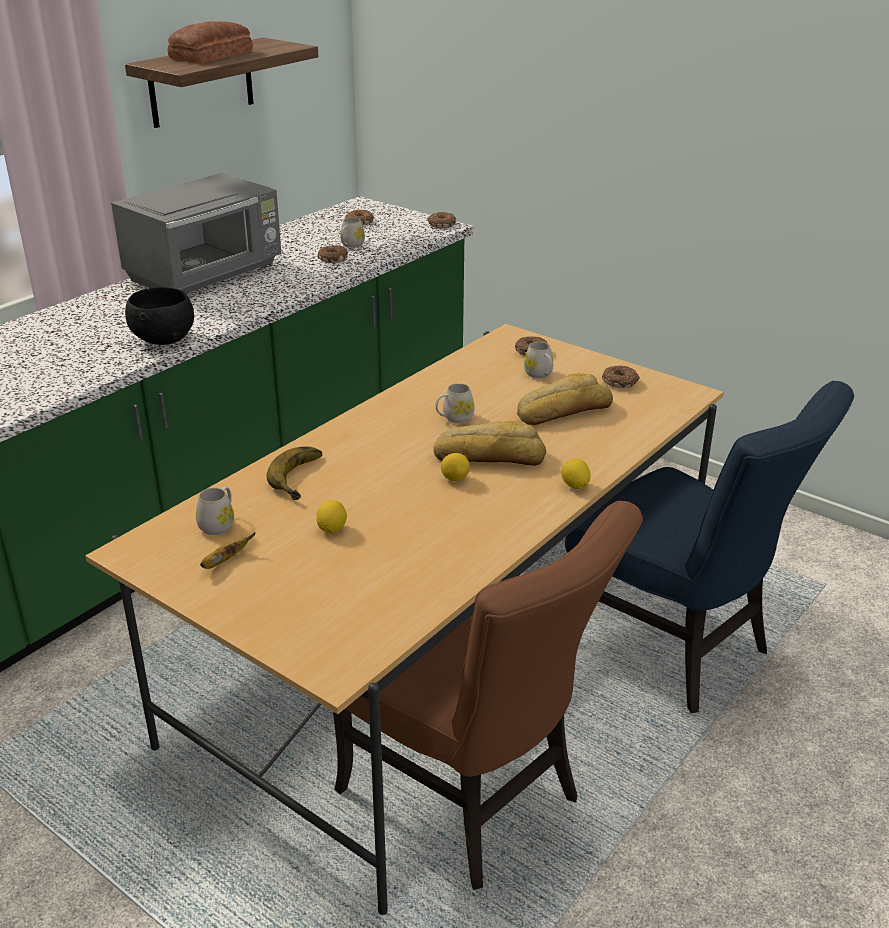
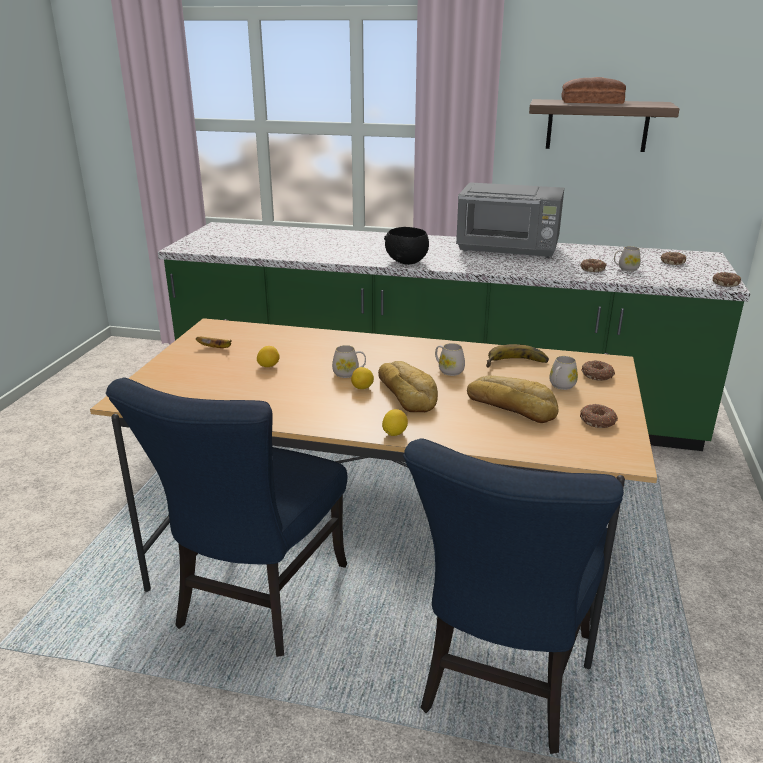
camera: 65 degrees right, 5 degrees down
(219, 524) = (252, 337): white mug -> white mug (349, 373)
(304, 477) = (321, 345): banana -> banana (516, 364)
(471, 800) = (256, 601): brown chair -> blue chair

